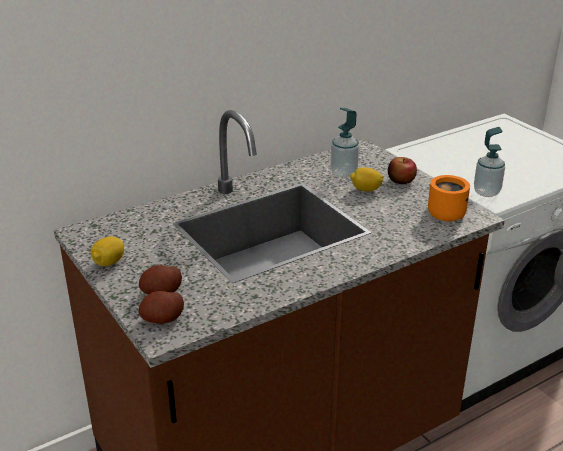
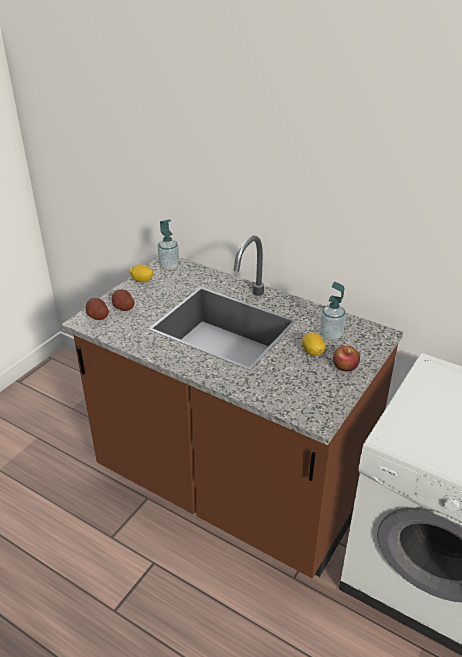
camera: 65 degrees right, 5 degrees up
(443, 213) = (309, 400): orange mug -> none
(486, 192) = (398, 429): soap dispenser -> soap dispenser (169, 266)

